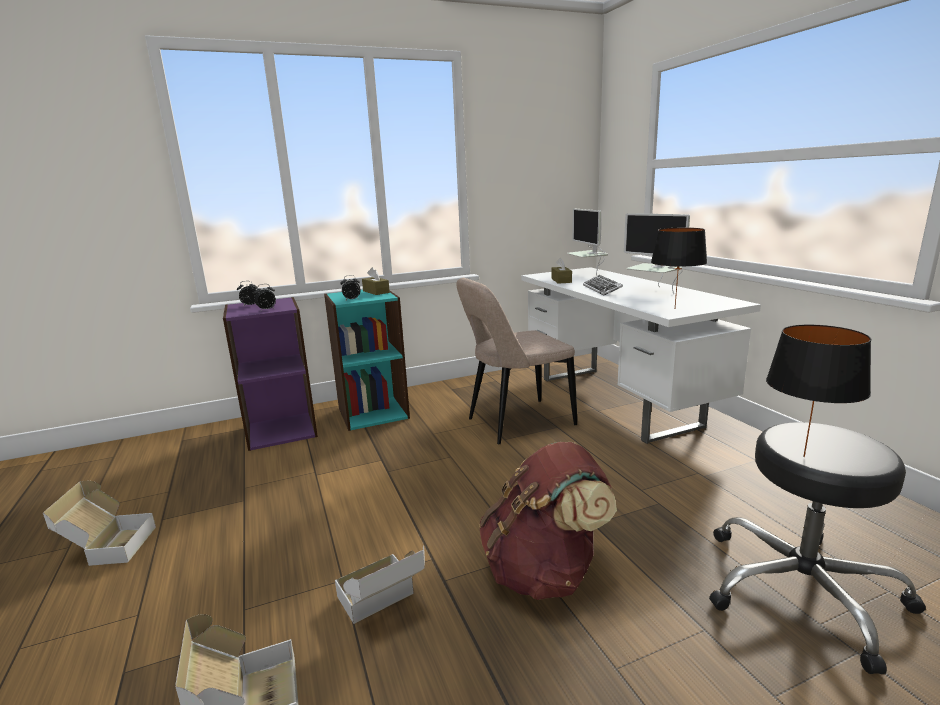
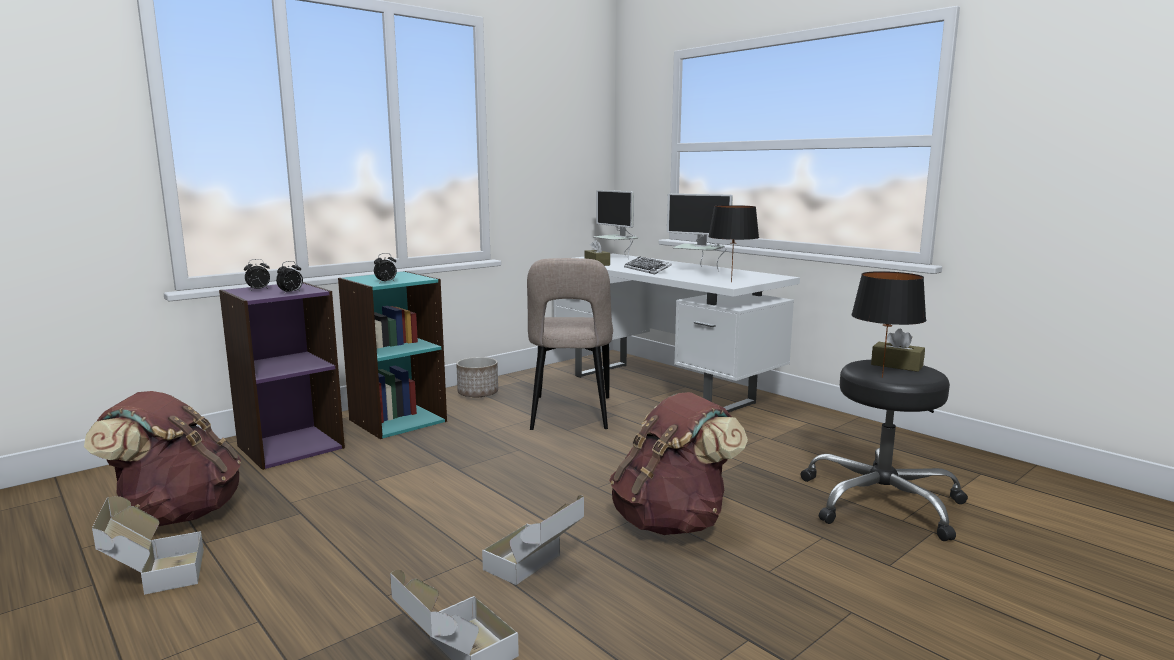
camera: 20 degrees left, 5 degrees down
(165, 486) = (177, 514): none -> brown backpack
(376, 292) = (403, 275): brown tissue box -> brown tissue box (896, 365)
(451, 391) = (477, 394): none -> planter
(516, 423) = (570, 415): beige chair -> beige chair turned 45 degrees counterclockwise

